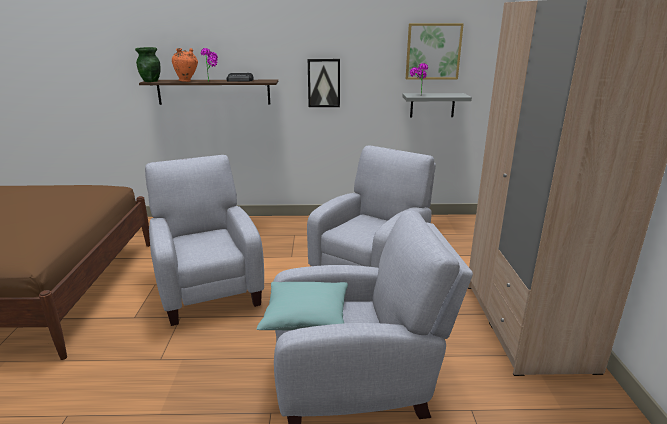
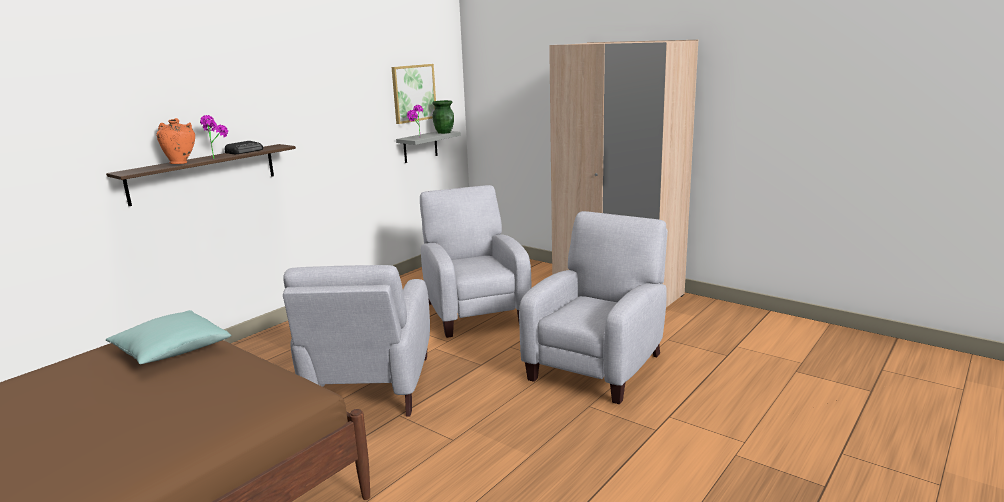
camera: 50 degrees left, 5 degrees down
(151, 81) = (128, 172): green vase -> green vase (444, 132)
(208, 286) = (369, 388): grey armchair -> grey armchair turned 105 degrees counterclockwise
(306, 318) = (577, 316): turquoise pillow -> turquoise pillow (171, 351)
(324, 83) = (326, 140): picture -> none

